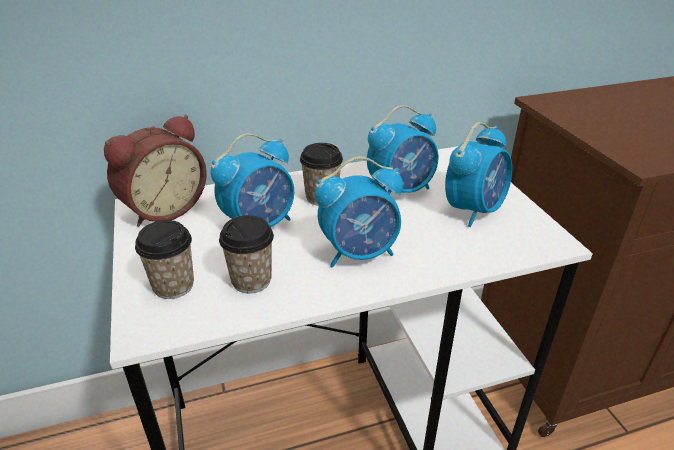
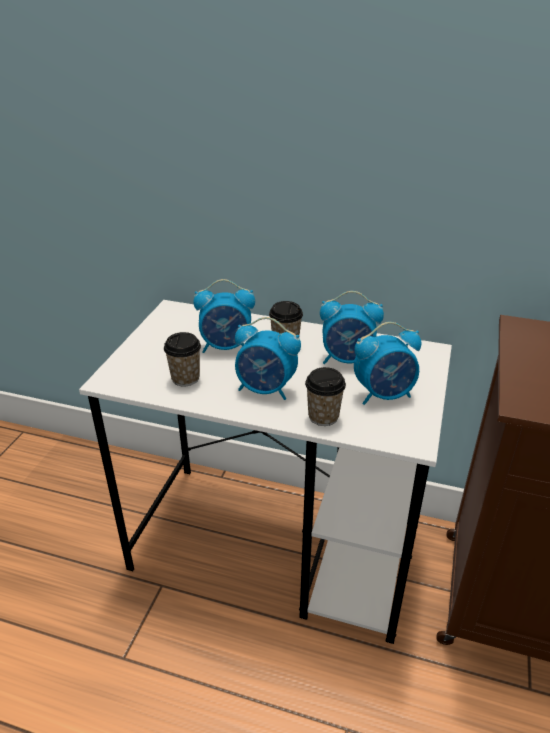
camera: 35 degrees right, 0 degrees up
(163, 208) = (182, 315): alarm clock -> none
(173, 286) = (143, 363): cup -> cup (323, 416)

